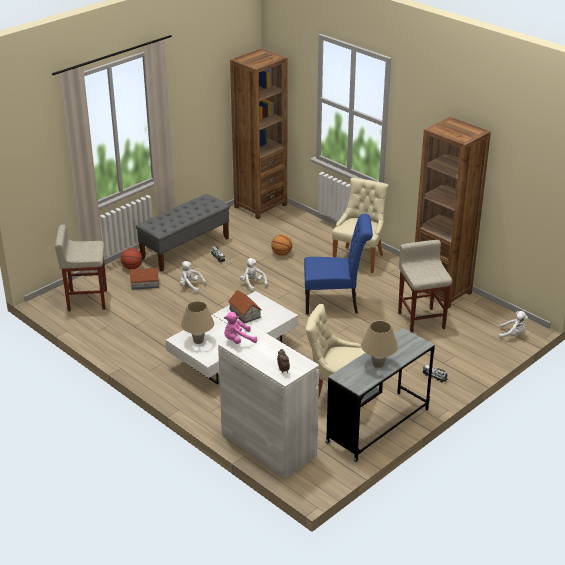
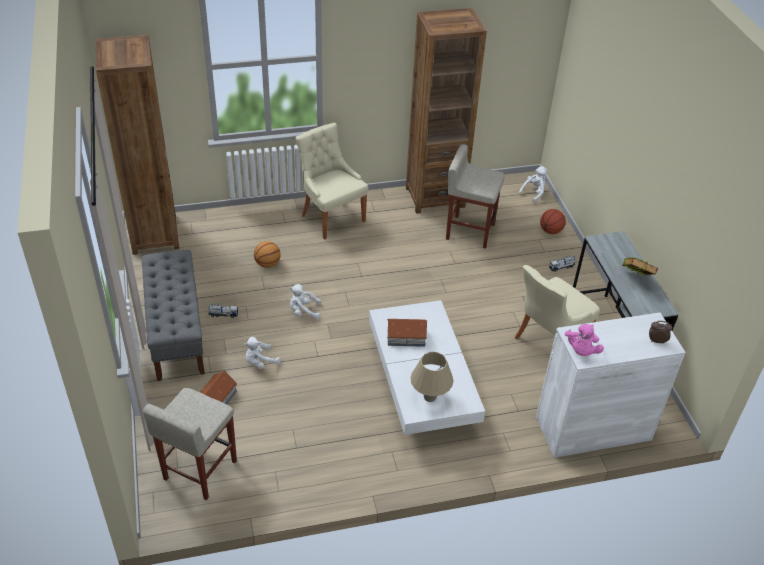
camera: 60 degrees left, 10 degrees up
(132, 267) = (169, 396): basketball -> basketball (550, 231)
(335, 303) = (394, 270): blue chair -> none
(378, 364) = (635, 279): beige table lamp -> book

